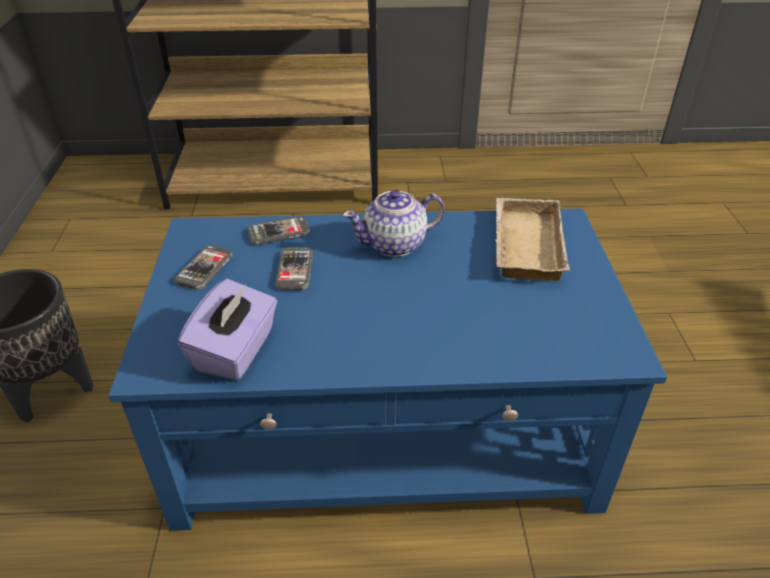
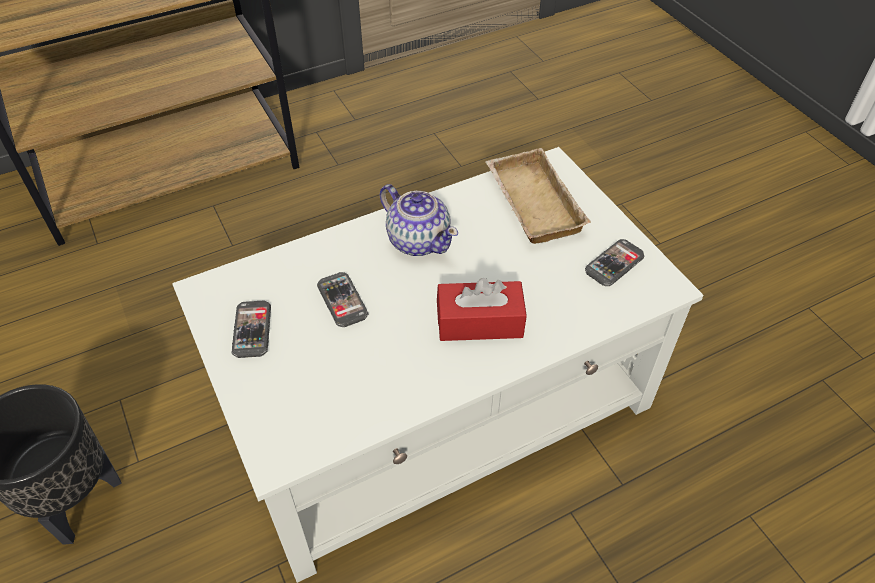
camera: 25 degrees left, 10 degrees up
(236, 351) = (346, 405): purple tissue box -> none
(278, 232) = (298, 263): phone -> phone (614, 264)
(387, 427) = (438, 403): blue coffee table -> white coffee table
(395, 244) = (418, 240): teapot -> teapot turned 90 degrees counterclockwise
(406, 325) = (479, 322): none -> red tissue box

